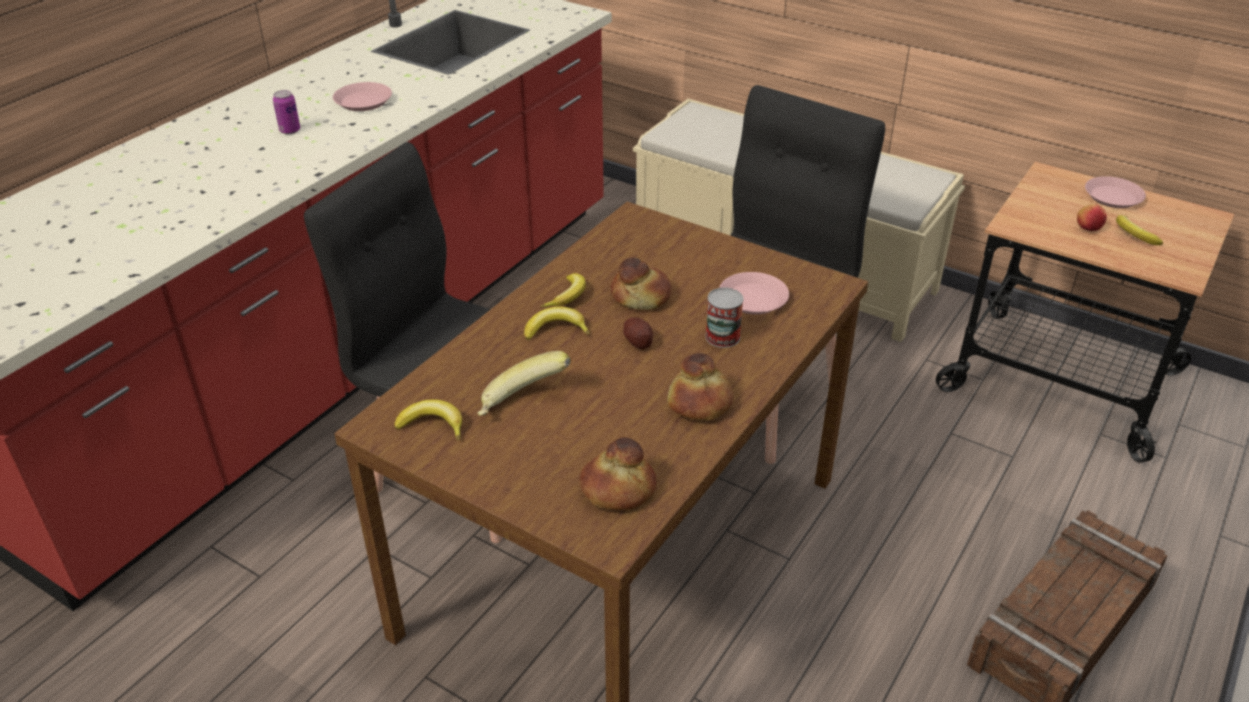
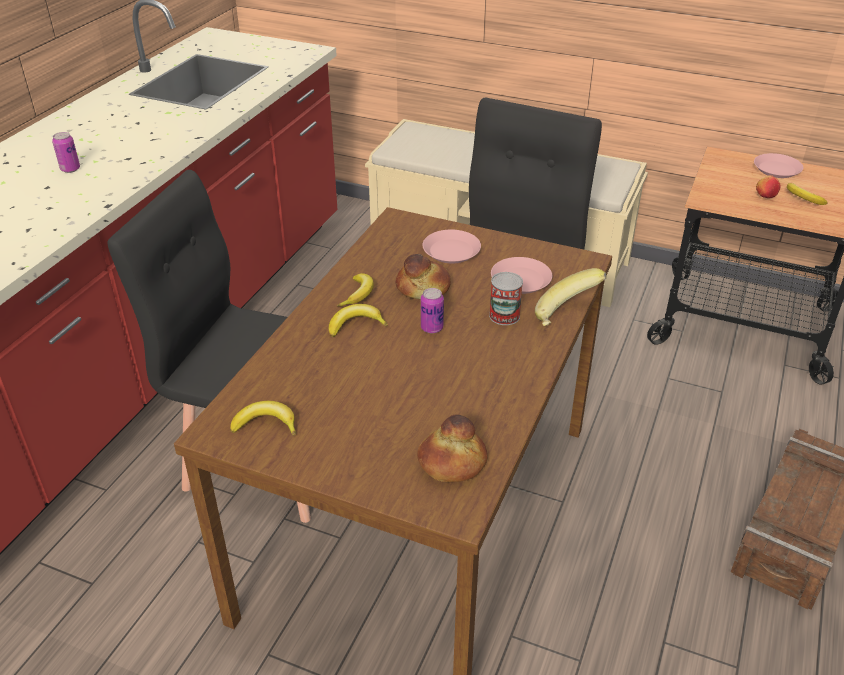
camera: 10 degrees left, 0 degrees up
(363, 101) = (133, 138): pink plate -> pink plate (451, 251)
(523, 405) = (345, 396): banana -> banana (567, 316)
(638, 342) = (432, 328): potato -> can
(699, 403) = (501, 376): bread -> none

